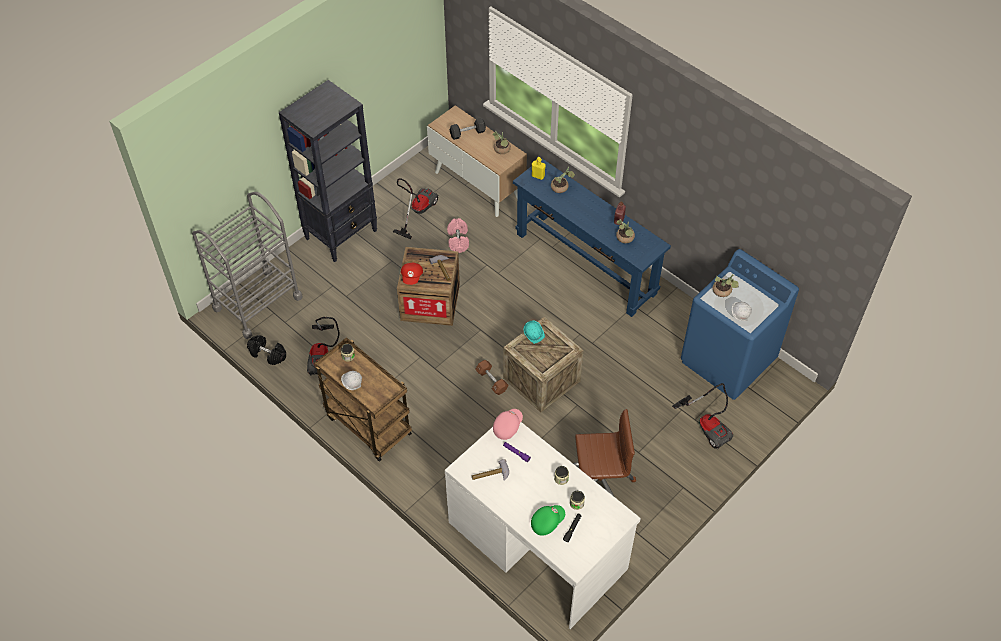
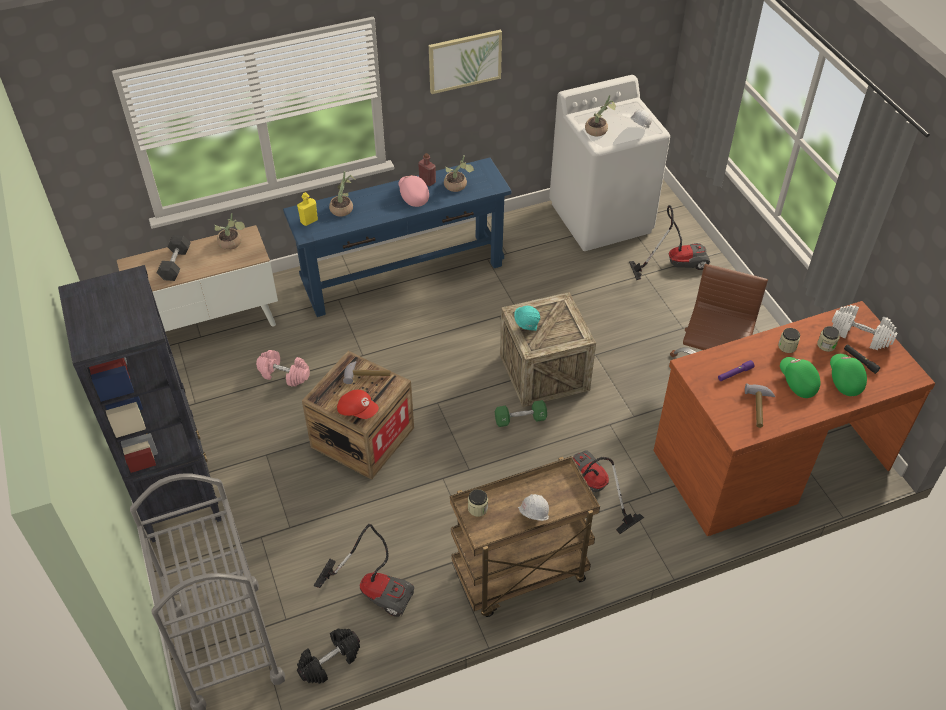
camera: 65 degrees left, 5 degrees down
(417, 211) = (204, 399): vacuum cleaner -> vacuum cleaner (593, 490)
(491, 381) = (520, 419): brown dumbbell -> green dumbbell
(507, 426) = (692, 368): pink cap -> pink cap (412, 196)
(528, 493) = (797, 382): none -> green cap
(537, 544) = (769, 459): white desk -> brown desk
(600, 524) = (861, 335): none -> white dumbbell
(682, 170) = (464, 61): none -> picture
(728, 361) = (601, 217): blue washing machine -> white washing machine

